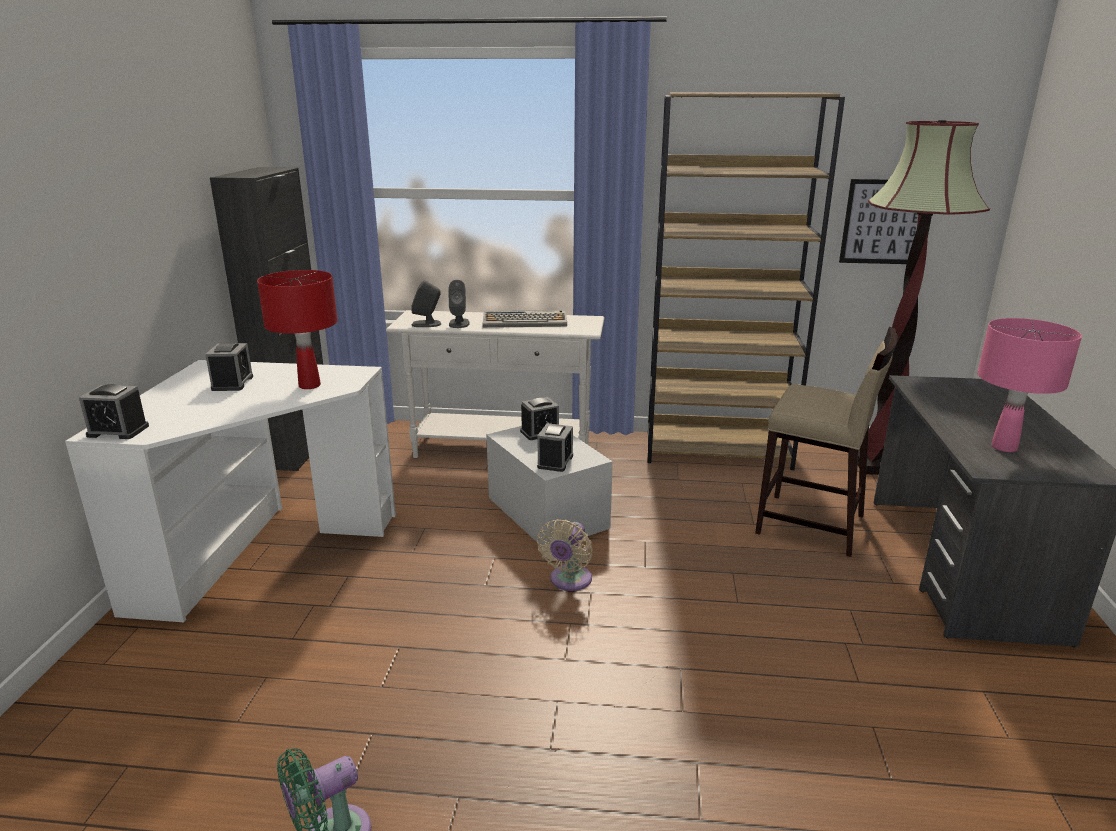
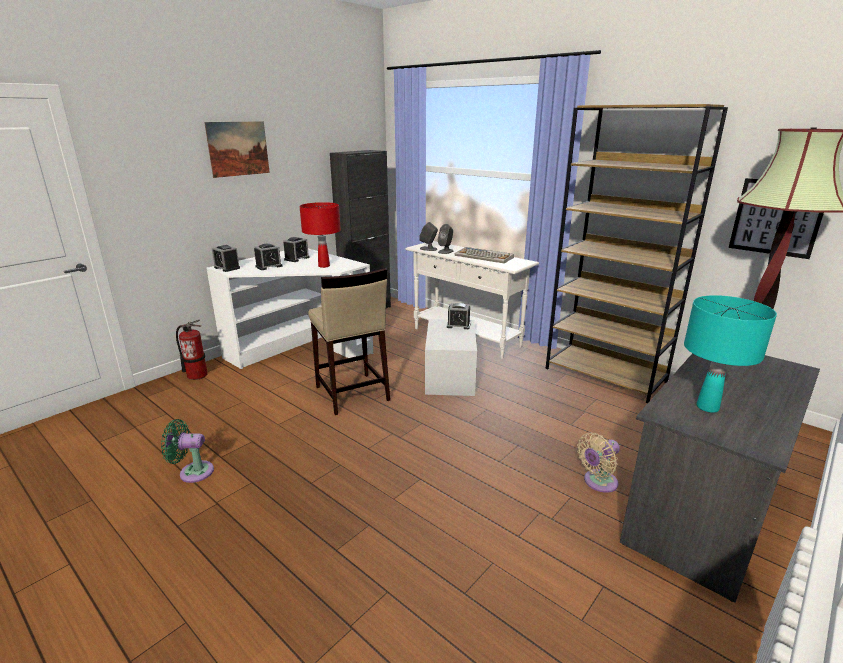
camera: 35 degrees right, 0 degrees up
(77, 184) = (238, 148): none -> picture
(100, 668) = (197, 375): none -> fire extinguisher
(555, 461) = (444, 342): alarm clock -> alarm clock (269, 266)
(569, 581) = (417, 413): beige fan -> beige fan (598, 482)
(811, 525) = (613, 439): beige stool -> beige stool (351, 394)
(1004, 447) = (707, 407): pink table lamp -> turquoise table lamp

